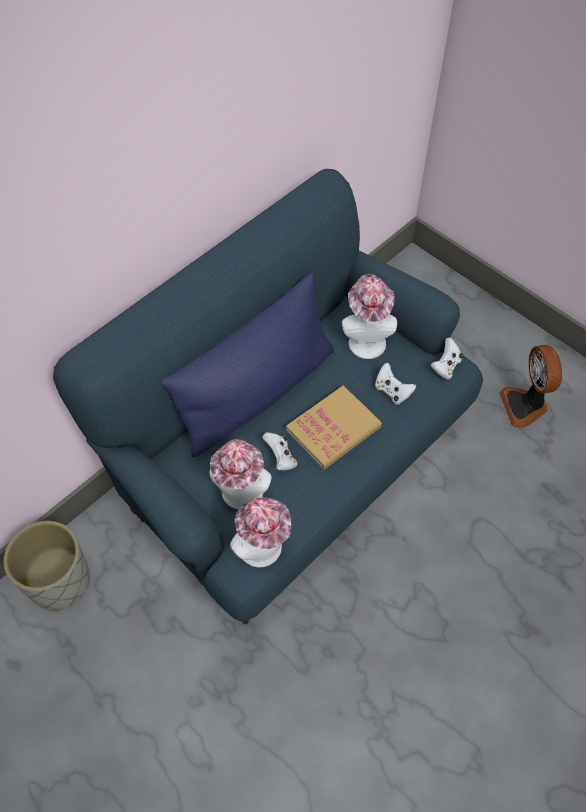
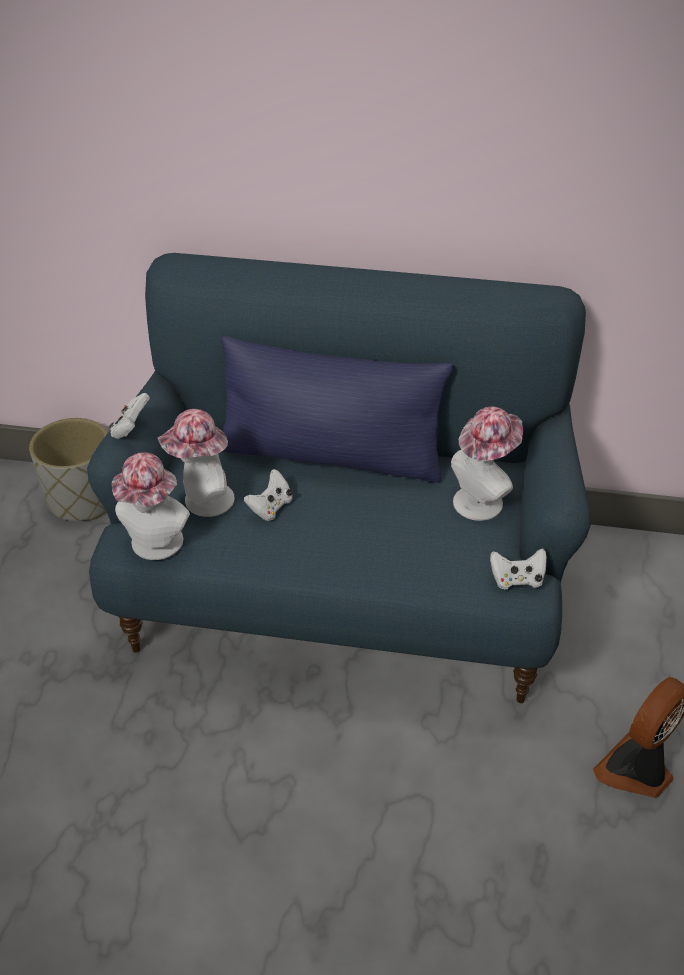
camera: 55 degrees right, 15 degrees down
(333, 429) = (341, 528): book -> none
(392, 391) = (436, 551): white game controller -> white game controller (130, 429)

